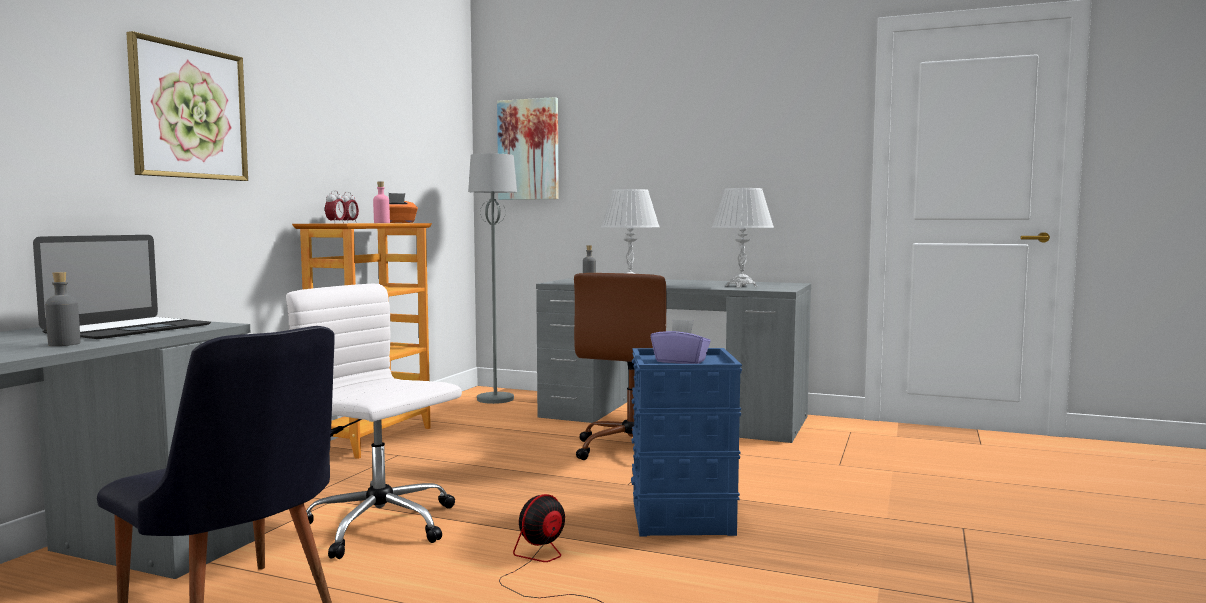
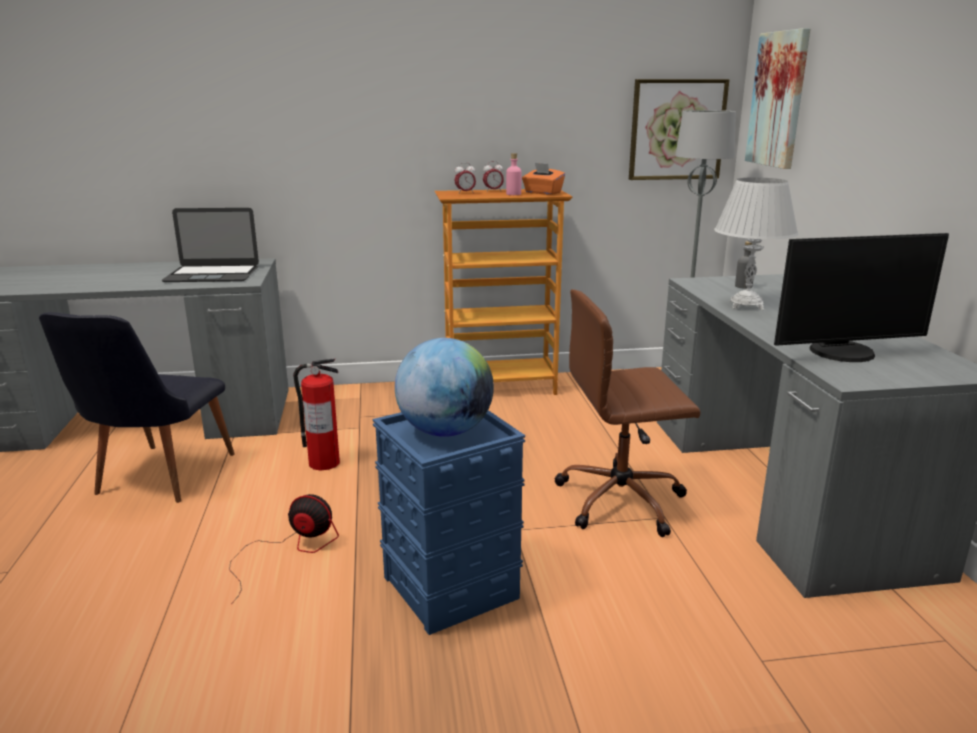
camera: 60 degrees right, 15 degrees up
(64, 344) = (142, 283): grey bottle -> none
(189, 112) = (331, 102): picture -> picture (677, 130)
(382, 527) = (323, 462): white office chair -> fire extinguisher
(680, 361) = (445, 431): purple tissue box -> globe
(741, 286) = (844, 353): white table lamp -> monitor

